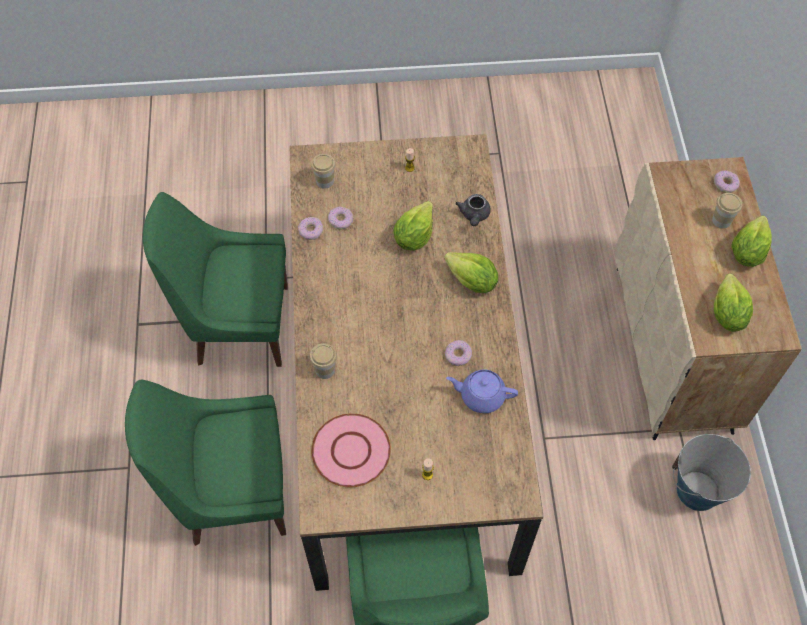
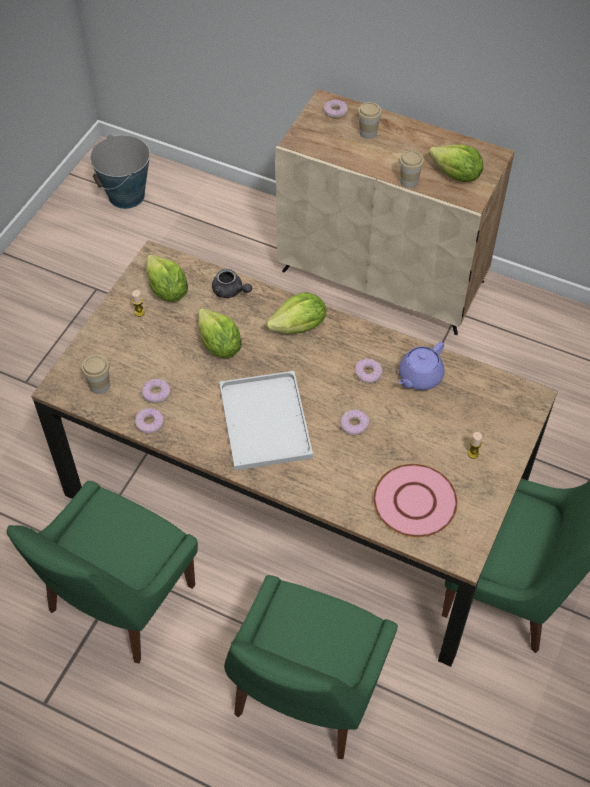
camera: 60 degrees left, 5 degrees down
(325, 370) = (315, 483): cup -> cup (409, 181)
(361, 307) = (266, 423): none -> white tray
(398, 370) = (354, 425): none -> donut
(697, 490) = (518, 331): bucket -> bucket (126, 196)
(747, 252) = (408, 134): lettuce -> lettuce (167, 291)

